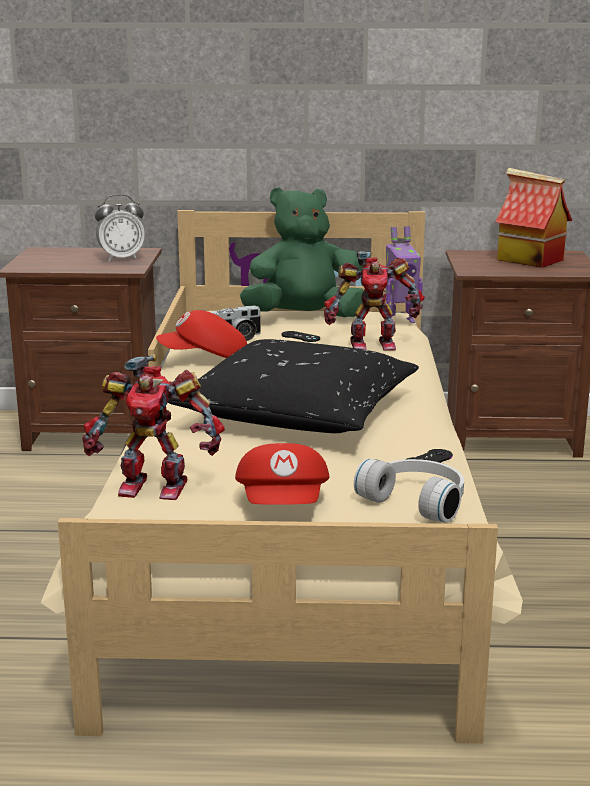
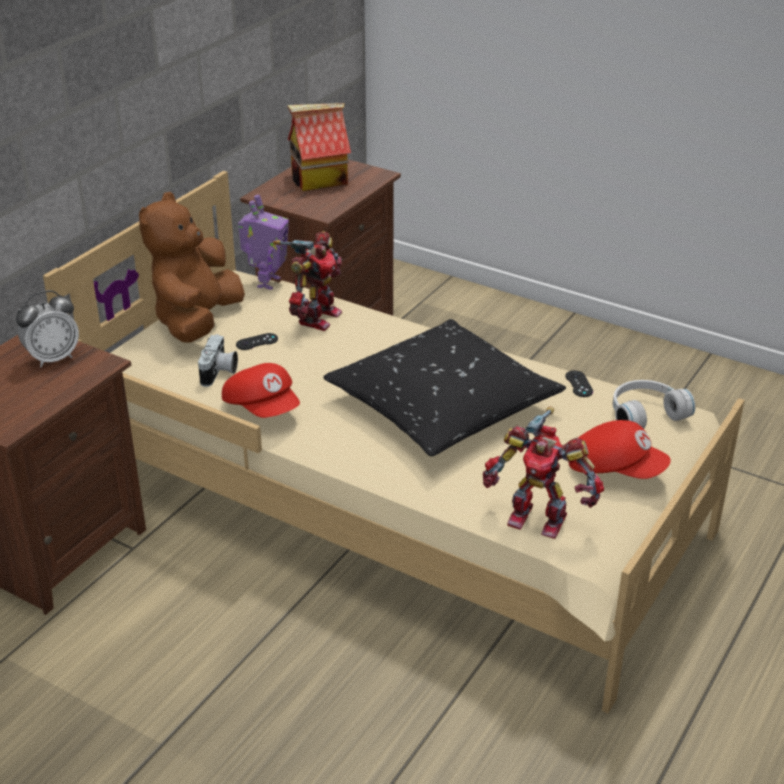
camera: 60 degrees left, 15 degrees up
(121, 259) = (53, 358): alarm clock -> alarm clock turned 45 degrees clockwise
(154, 486) = (538, 517): toy robot -> toy robot turned 75 degrees clockwise
(205, 359) = (263, 408): red cap -> red cap turned 60 degrees counterclockwise
(304, 318) = (197, 322): green plush toy -> brown plush toy

